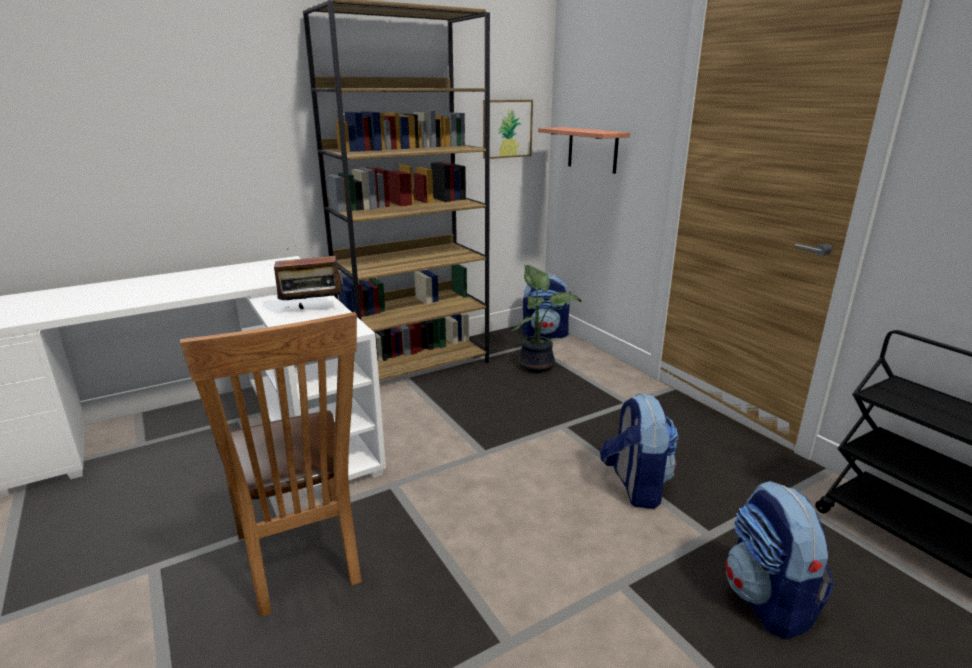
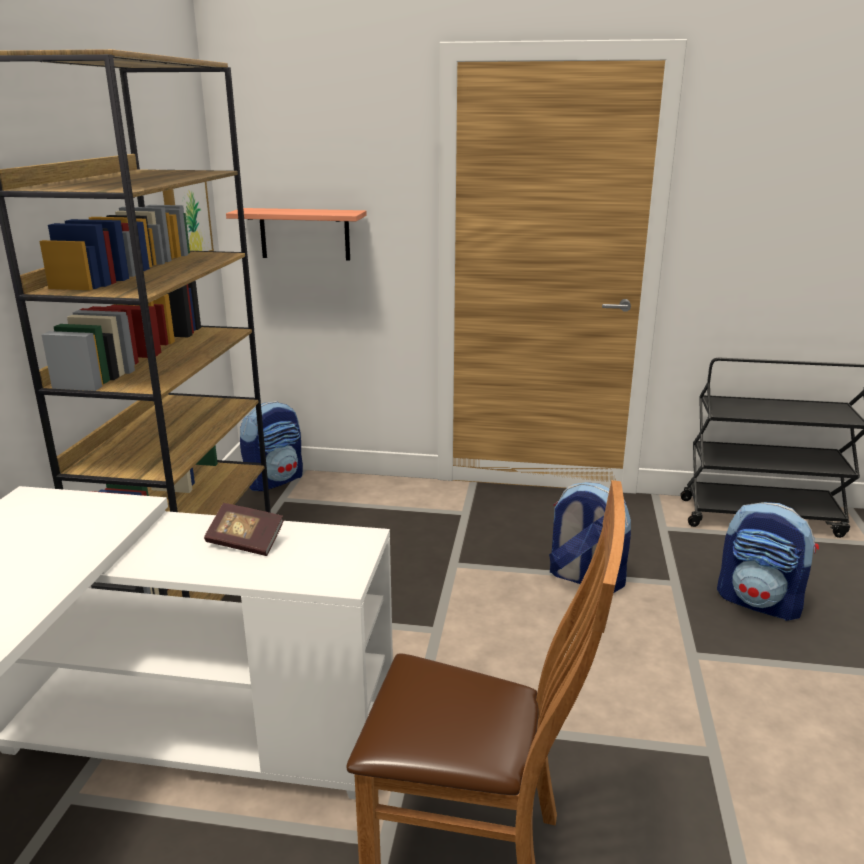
camera: 50 degrees left, 0 degrees up
(312, 310) = (245, 542): radio -> book
(537, 365) = (327, 517): potted plant -> none

